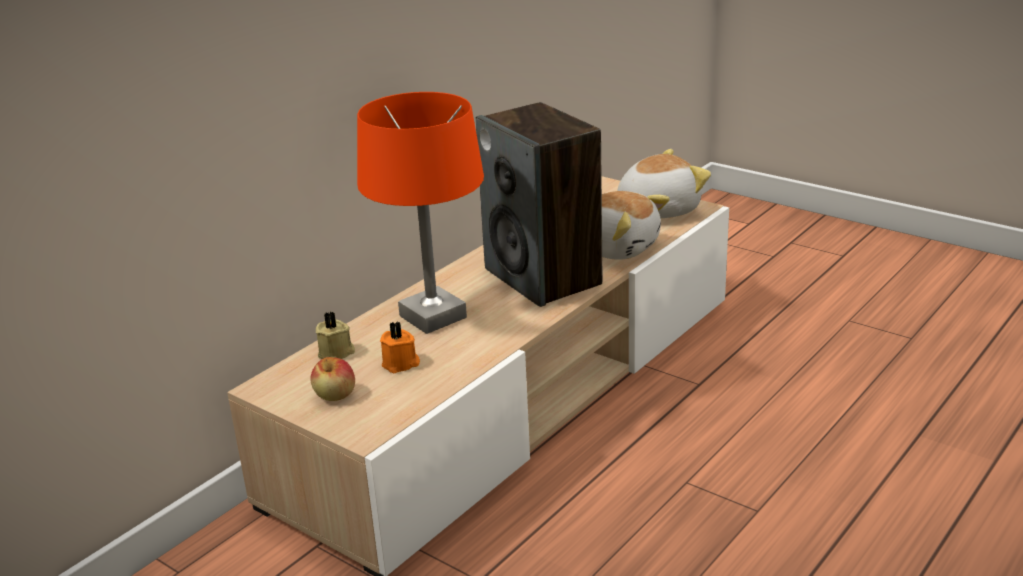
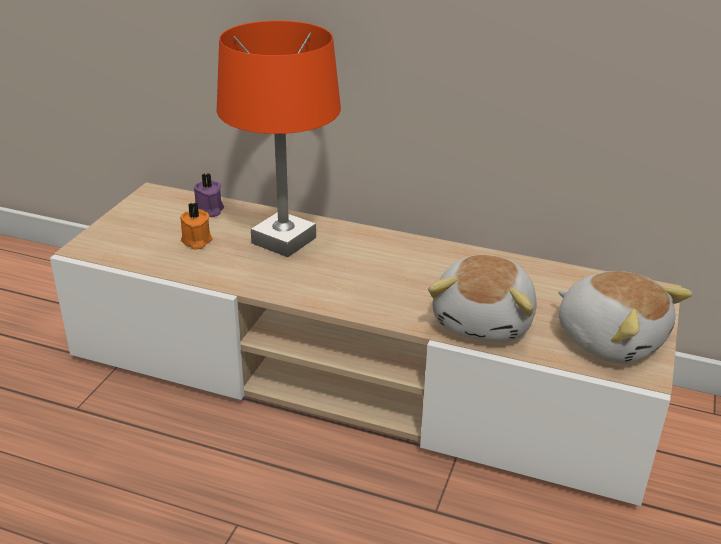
camera: 70 degrees right, 5 degrees up
(335, 395) = (142, 223): apple -> none
(337, 353) = (209, 210): beige candle -> purple candle
(544, 277) = (388, 286): speaker -> none

